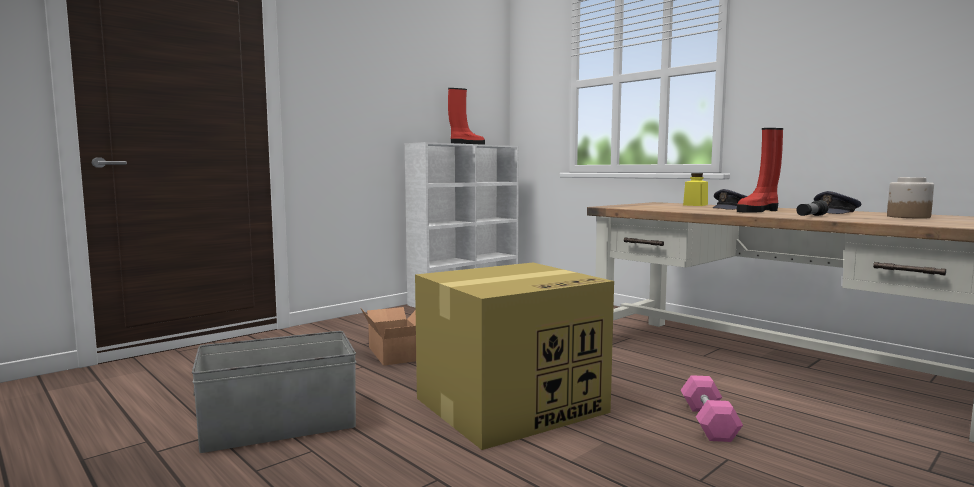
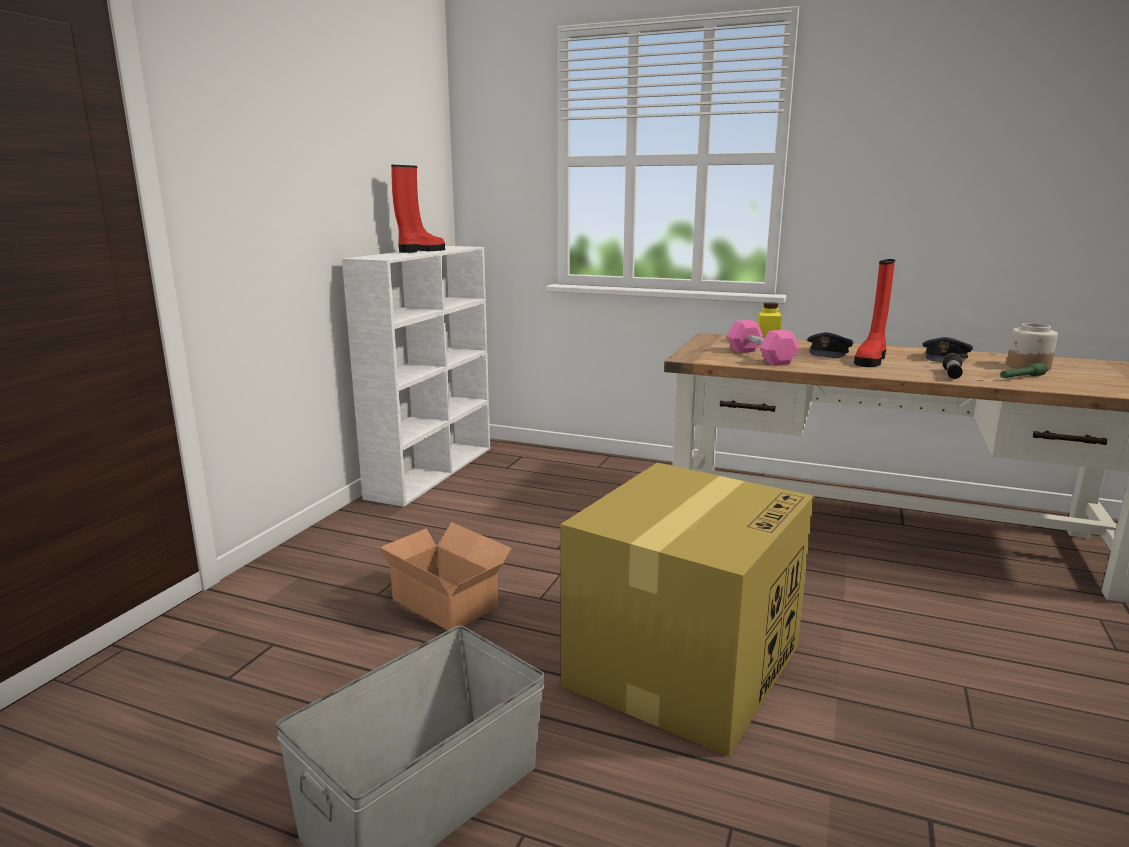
camera: 25 degrees left, 10 degrees up
(708, 422) = (899, 634): pink dumbbell -> pink dumbbell (760, 356)
(878, 219) = (1021, 378): none -> green flashlight

